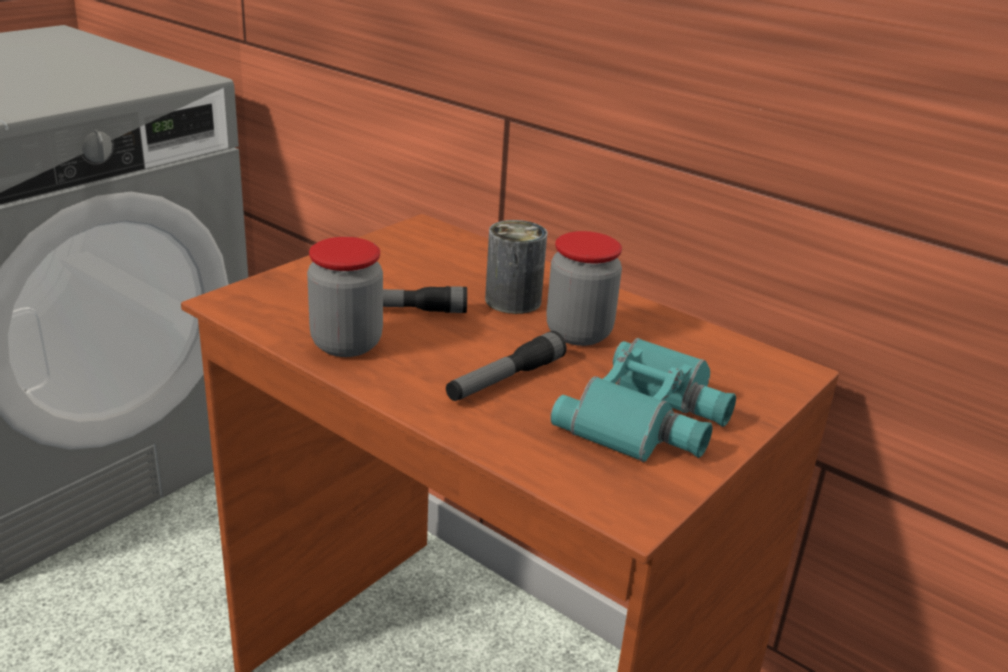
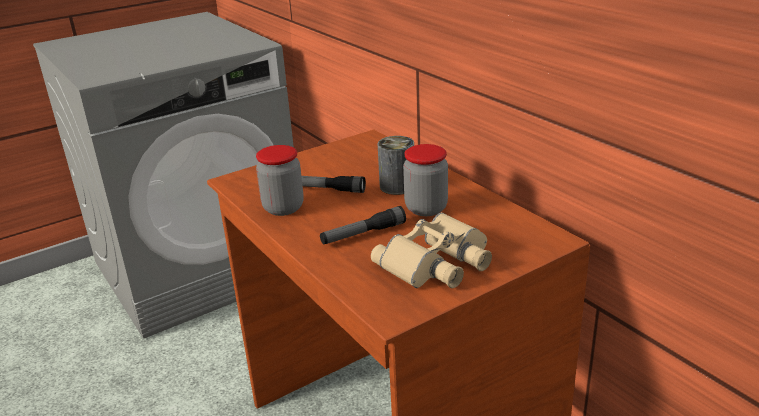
camera: 20 degrees right, 0 degrees up
(650, 417) = (438, 262): turquoise binoculars -> beige binoculars

